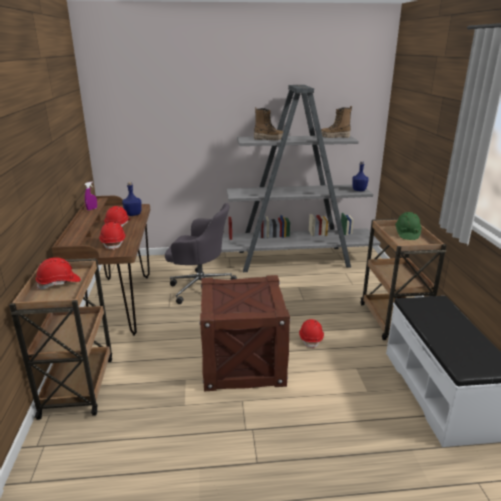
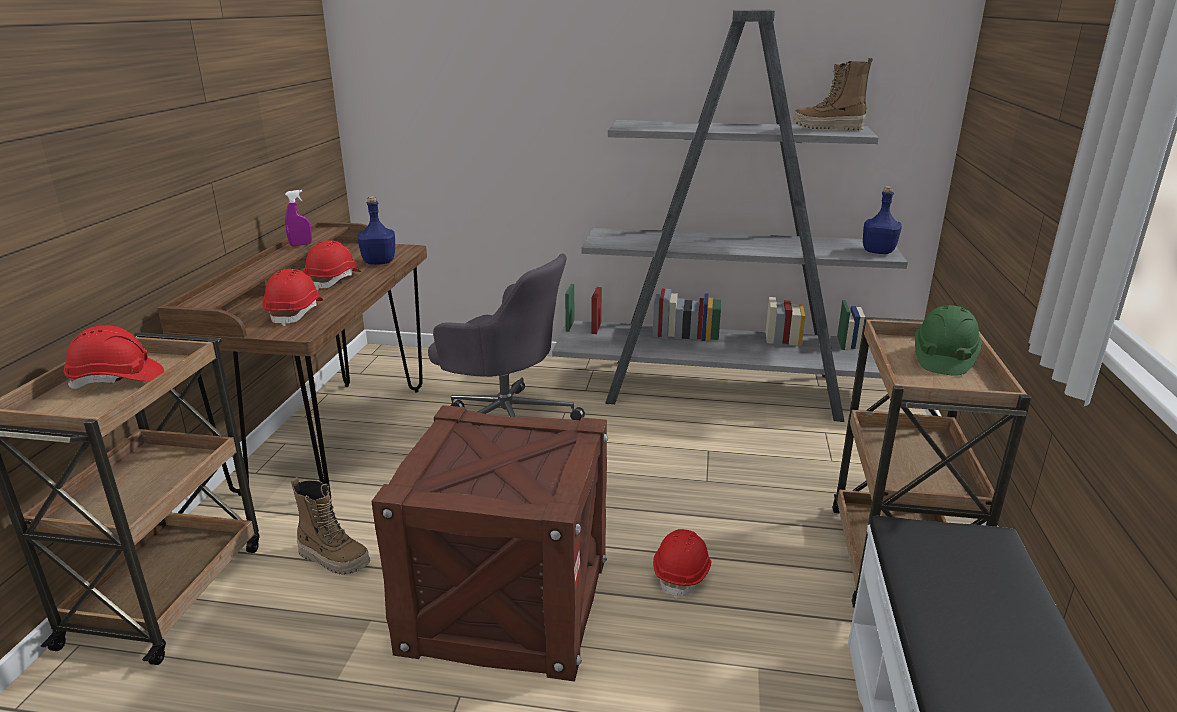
camera: 15 degrees right, 0 degrees up
(269, 139) = (678, 126): boot -> boot (334, 559)

